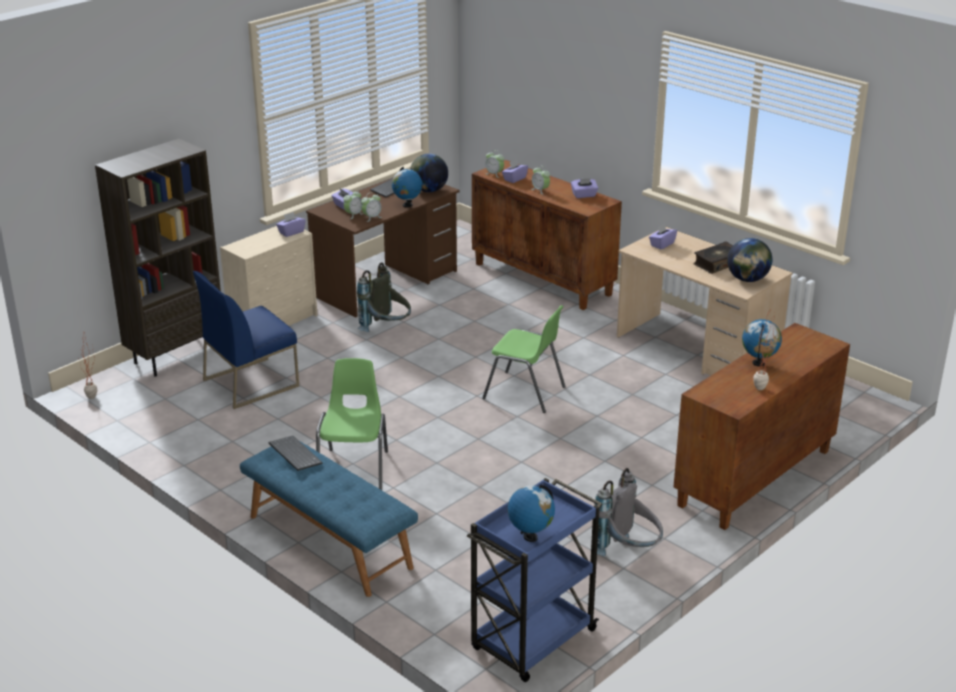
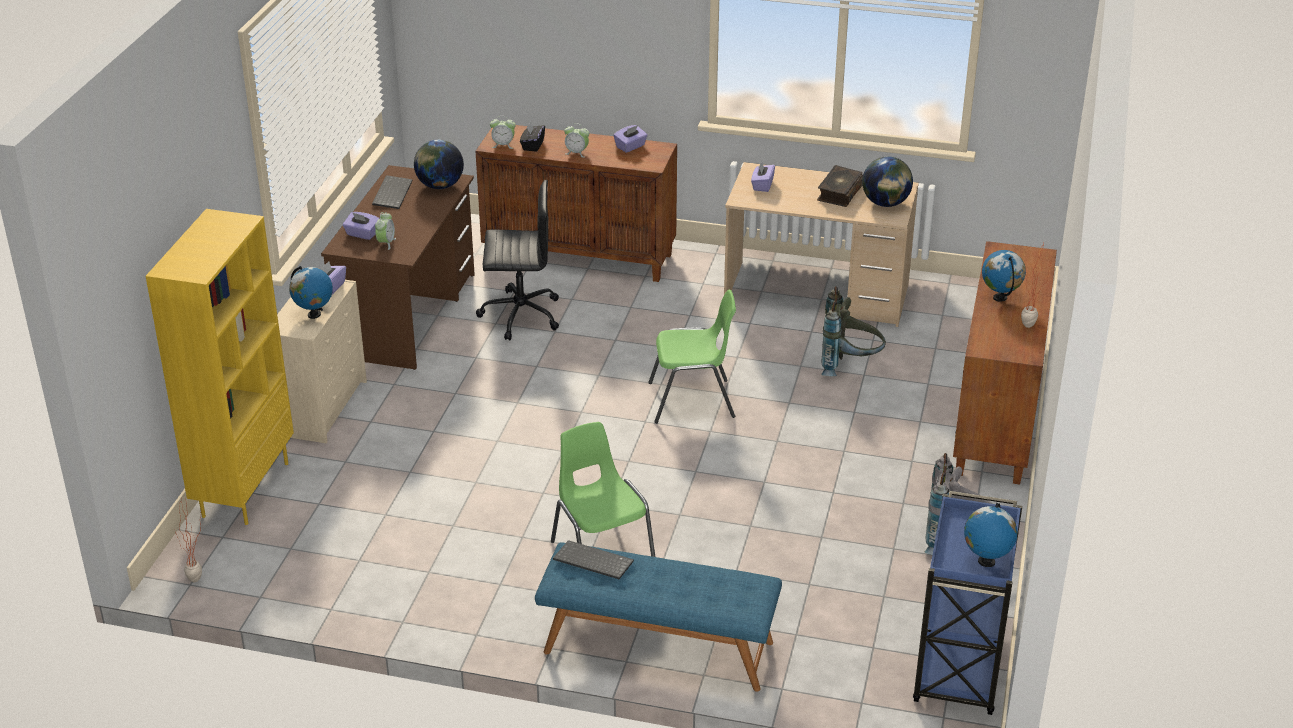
camera: 30 degrees left, 5 degrees up
(176, 355) = (244, 489): brown bookcase -> yellow bookcase
(251, 382) = (375, 492): blue chair -> none
(371, 217) = (412, 240): alarm clock -> none
(387, 330) = (467, 374): grey backpack -> grey backpack (849, 366)
(407, 205) = (435, 212): globe -> globe (314, 315)
(461, 304) = (519, 315): none -> black office chair
(514, 179) = (532, 145): purple tissue box -> black tissue box

